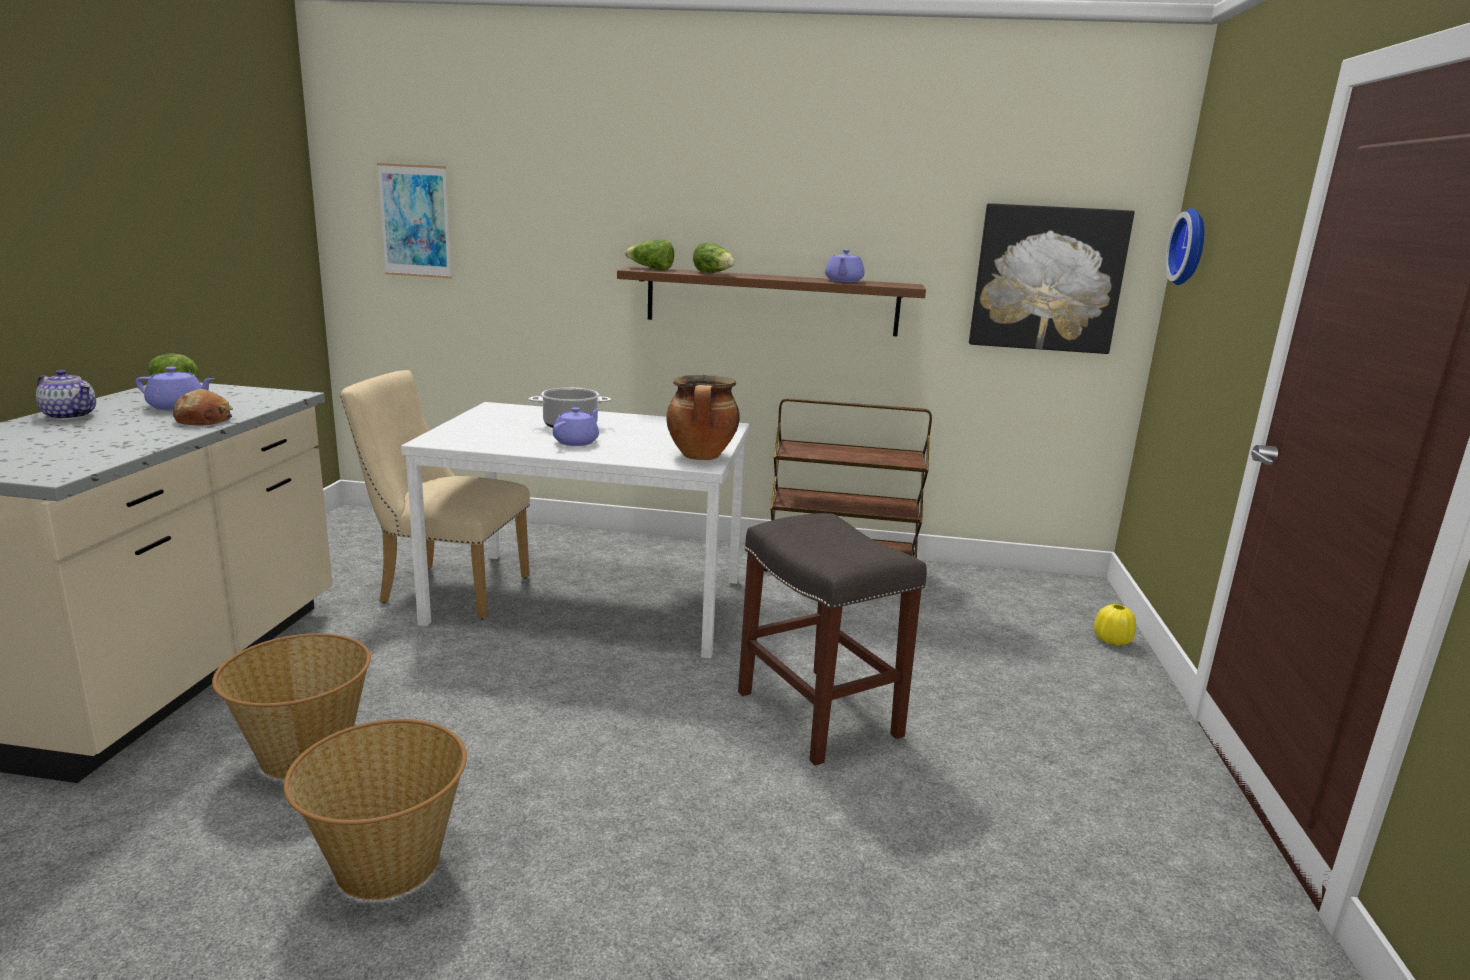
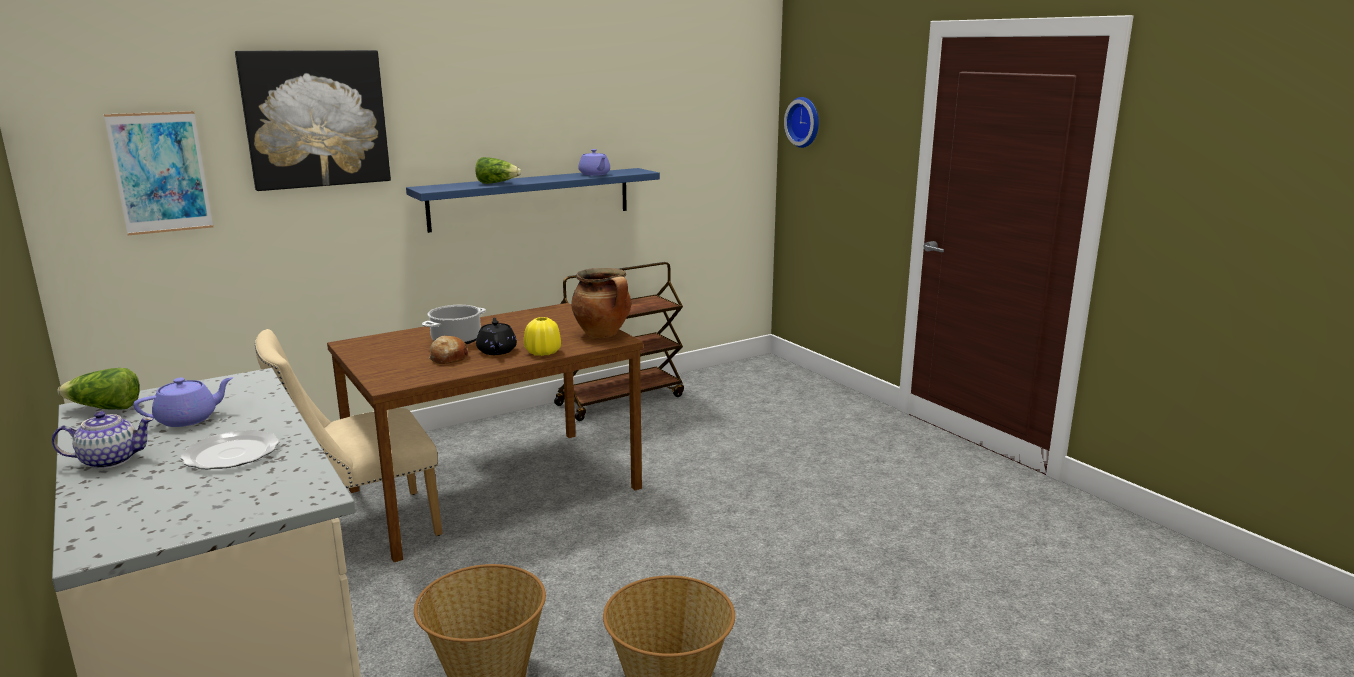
camera: 40 degrees left, 0 degrees up
(120, 433) = (231, 453): none -> plate
(204, 420) = (262, 419): bread -> bread (448, 358)
(577, 442) = (497, 350): purple teapot -> black teapot
(591, 600) = (496, 488): white dining table -> brown dining table
(650, 269) = (436, 187): lettuce -> none
(772, 301) = (531, 198): brown shelf -> blue shelf
(820, 715) = (752, 490): grey stool -> none
(1047, 279) = (714, 152): picture -> picture (316, 119)
(1112, 640) = (821, 388): yellow vase -> yellow vase (543, 352)

